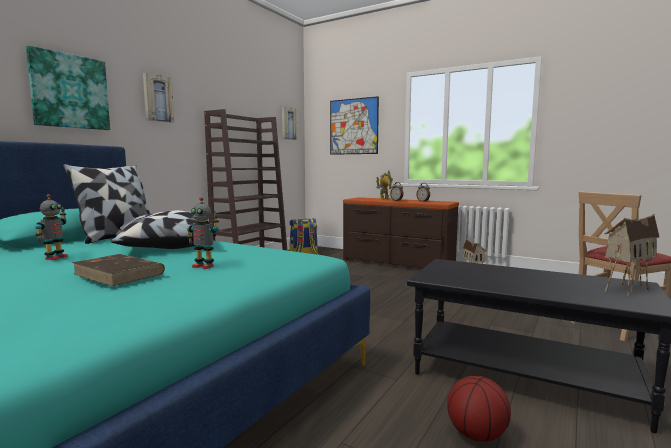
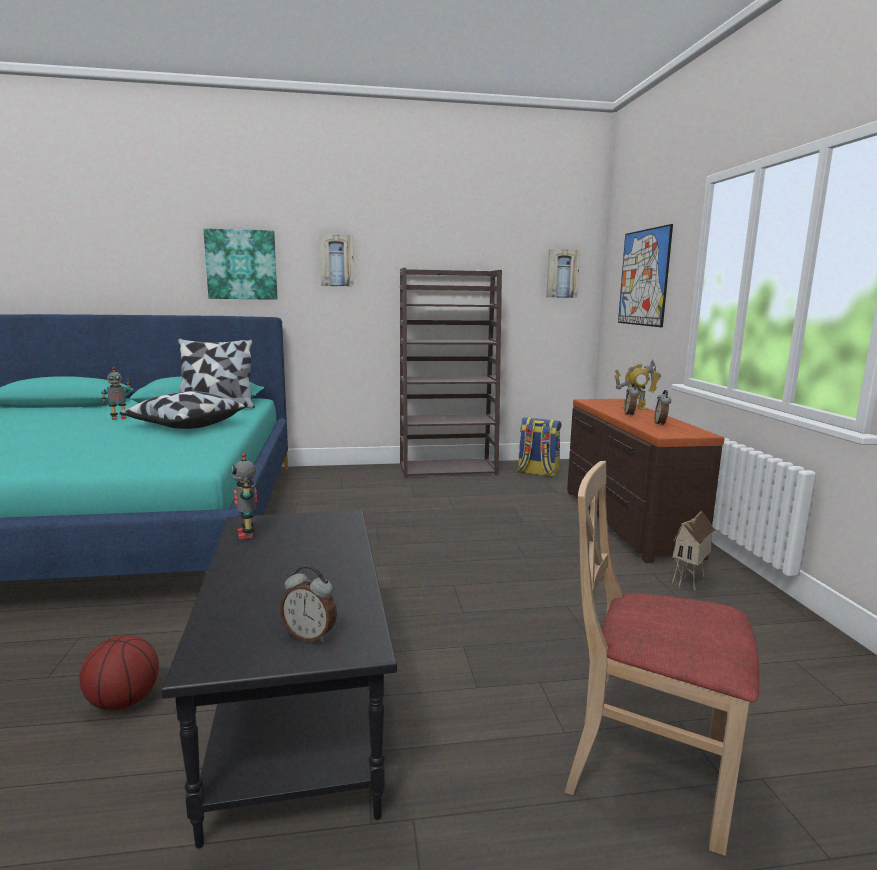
camera: 50 degrees right, 5 degrees up
(119, 274) = (69, 439): brown book -> none
(204, 266) = (120, 448): toy robot -> toy robot (247, 534)
(625, 289) = (310, 636): toy house -> alarm clock

